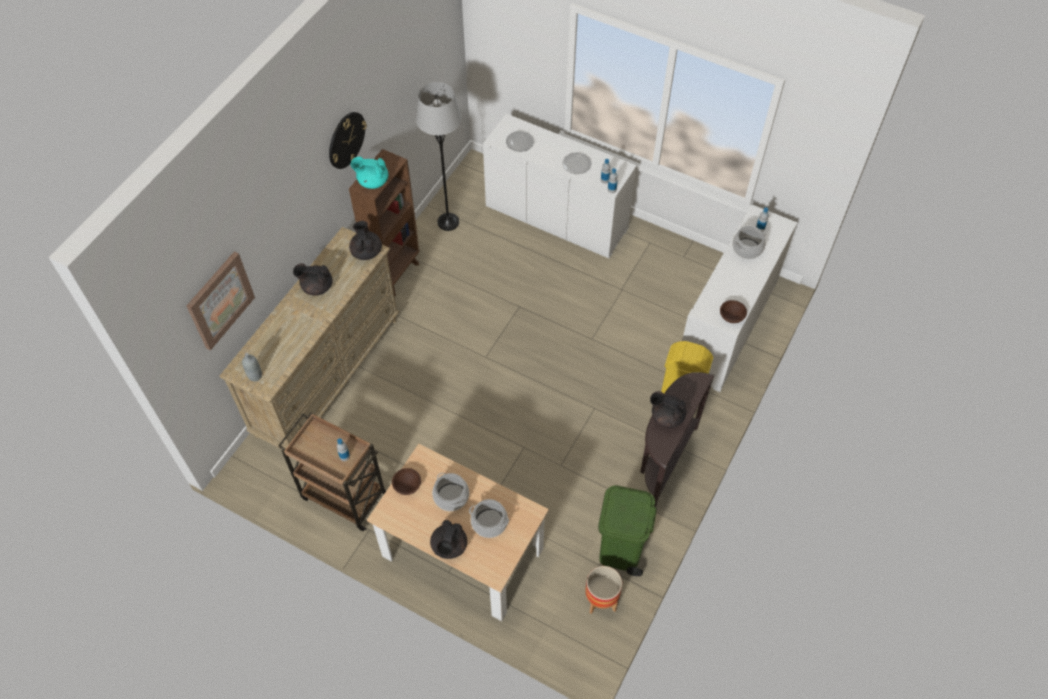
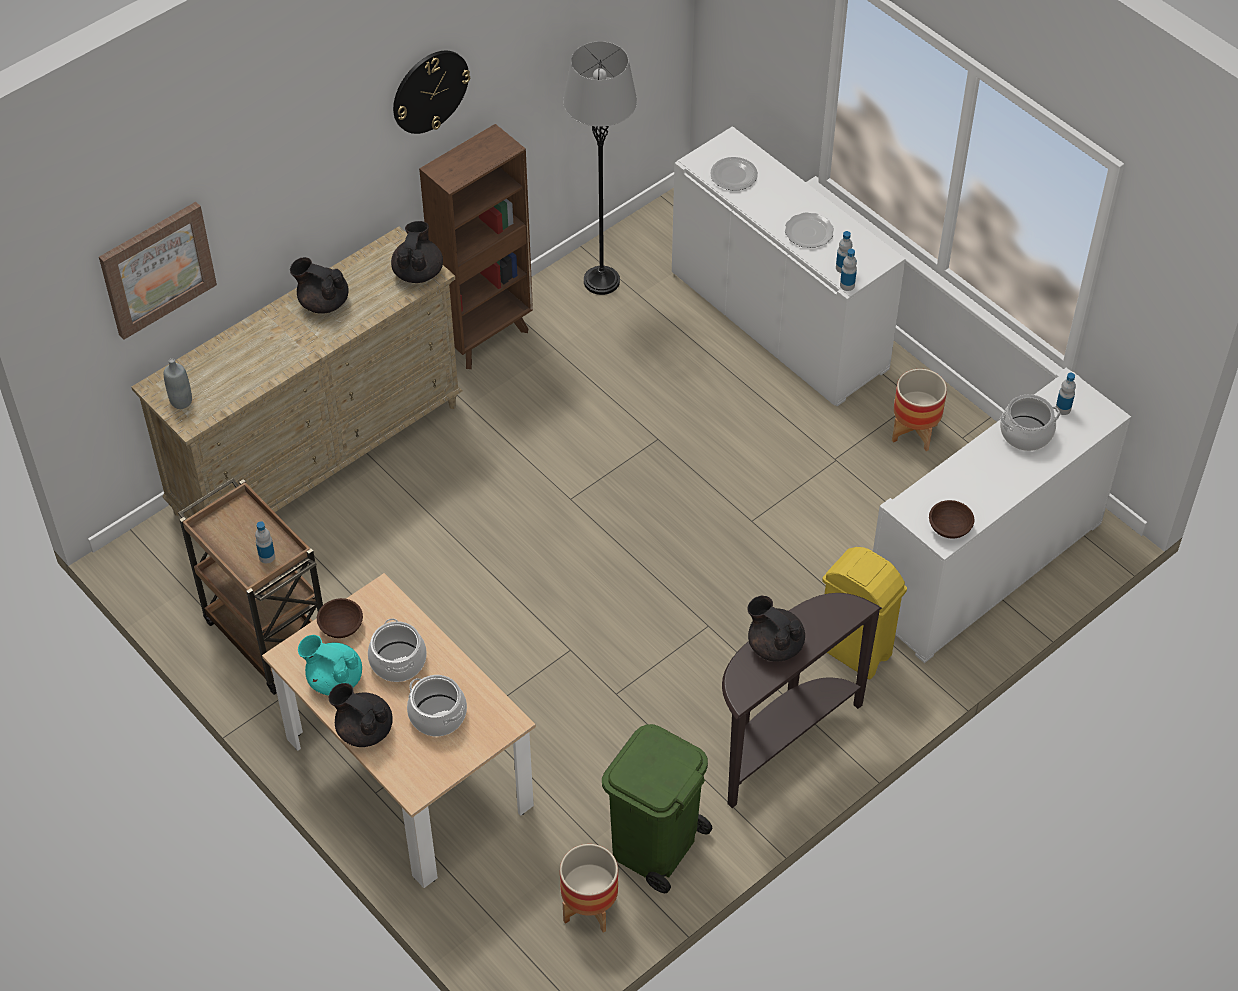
camera: 20 degrees right, 5 degrees down
(372, 181) = (459, 167): turquoise teapot -> turquoise teapot (334, 679)
(449, 546) = (364, 729): black teapot -> black teapot turned 90 degrees clockwise
(657, 261) = (914, 433): none -> planter

